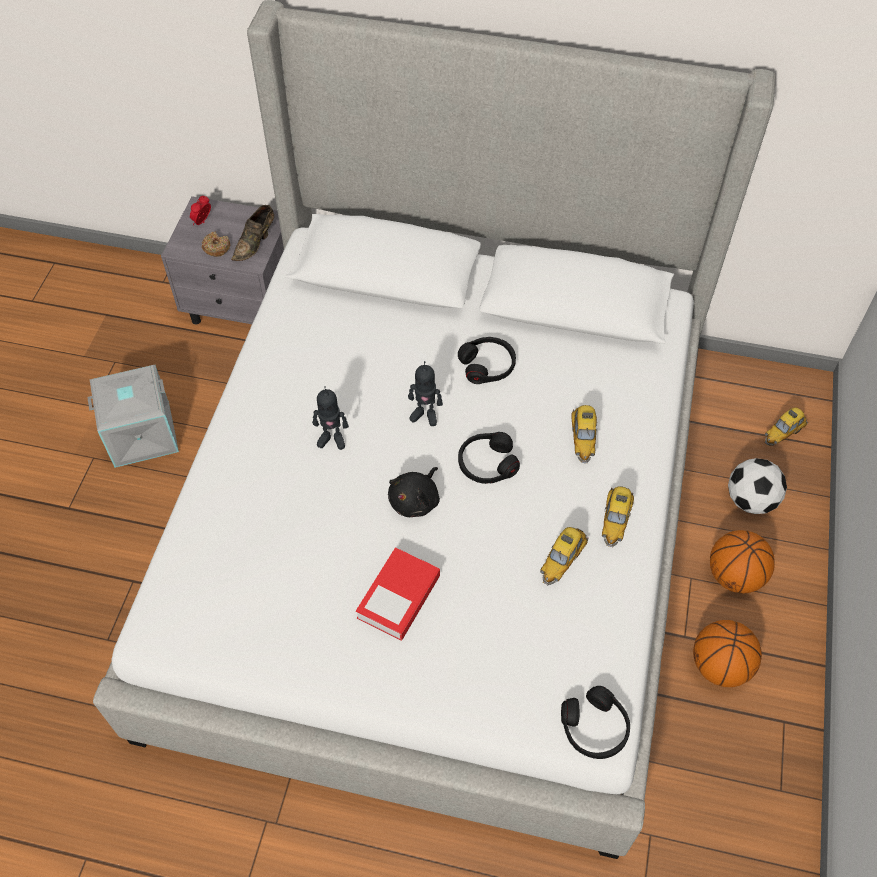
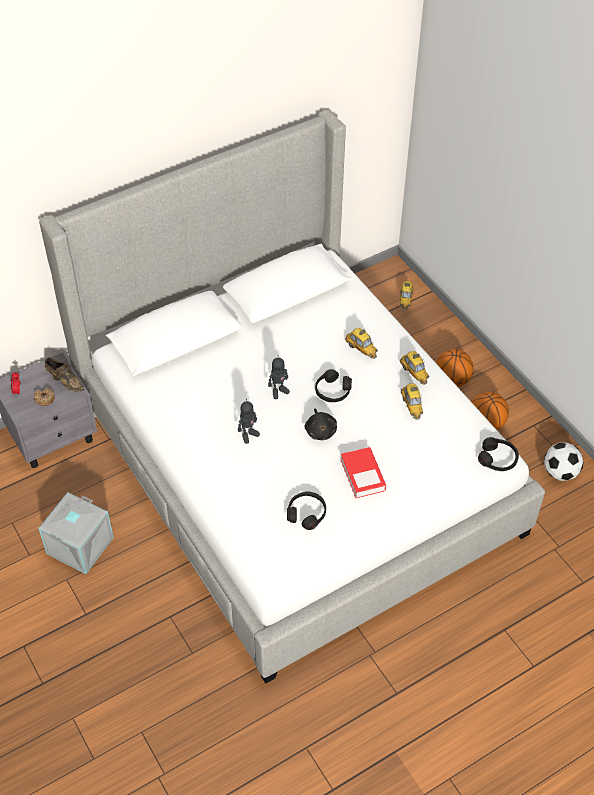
camera: 45 degrees left, 5 degrees down
(256, 243) = (65, 381): brown shoe -> brown shoe turned 45 degrees counterclockwise
(487, 365) = (279, 348): black headphones -> black headphones (306, 513)
(750, 500) = (423, 341): football -> football (560, 472)

